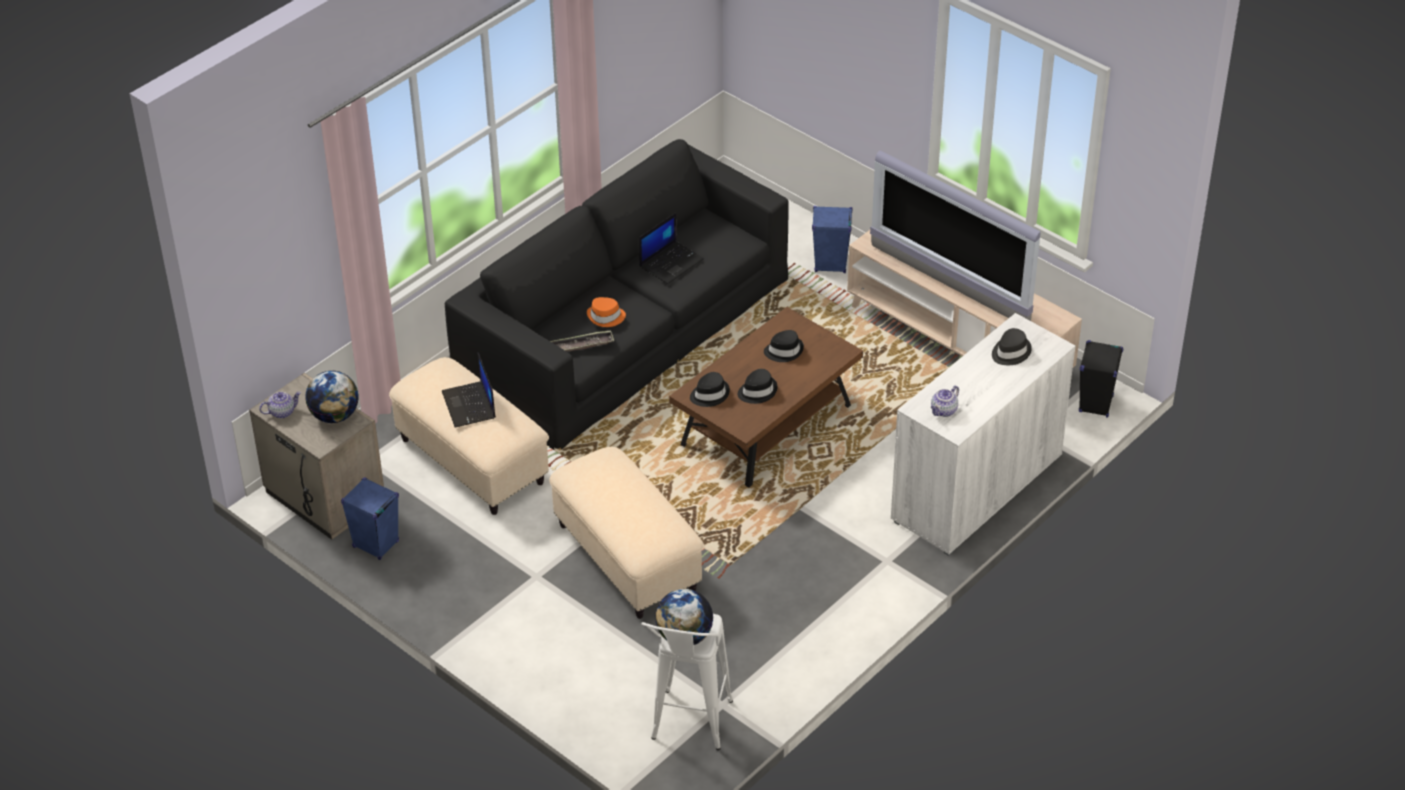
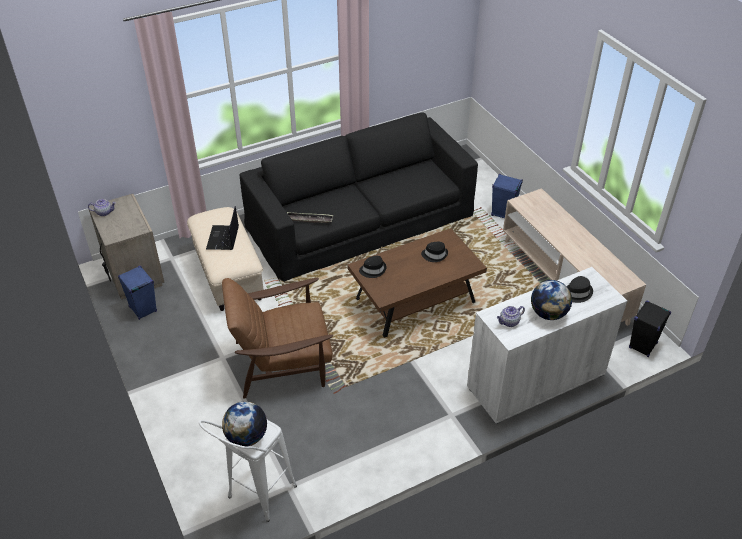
camera: 20 degrees right, 0 degrees up
(334, 416) = (131, 222): globe -> globe (548, 314)
(606, 317) = (336, 207): orange hat -> none
(625, 558) = (283, 362): beige ottoman -> brown armchair
(671, 262) = (393, 185): laptop -> none
(757, 391) = (404, 276): black hat -> none
(948, 287) = (561, 241): television -> none

